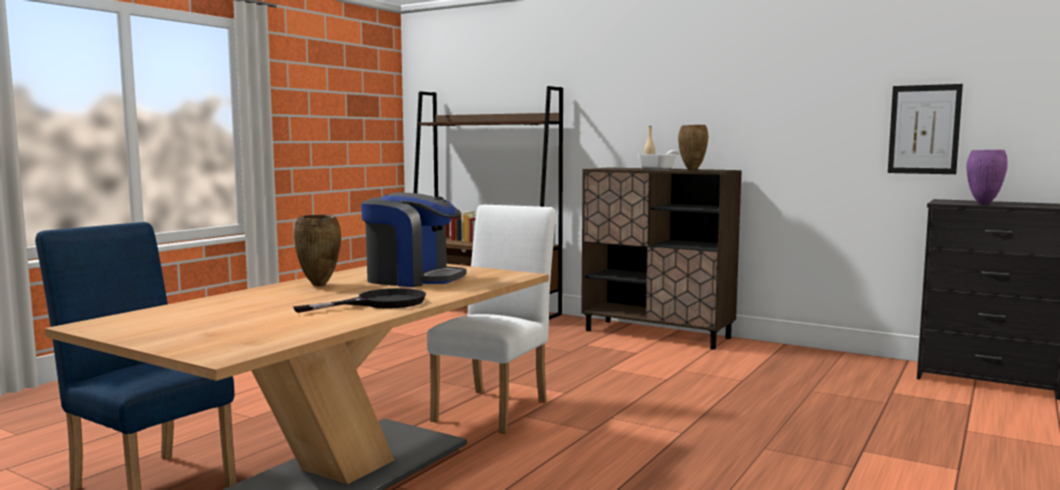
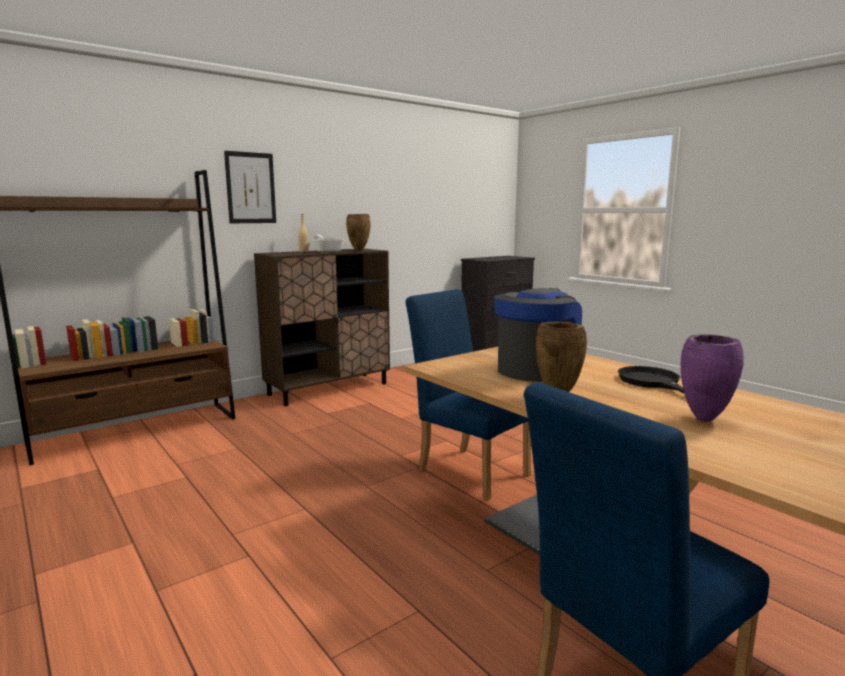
camera: 70 degrees left, 5 degrees up
(496, 408) = (467, 469): white chair -> blue chair
(924, 129) = (453, 217): picture -> picture (250, 188)
(983, 204) = (500, 259): purple vase -> purple vase (704, 420)

